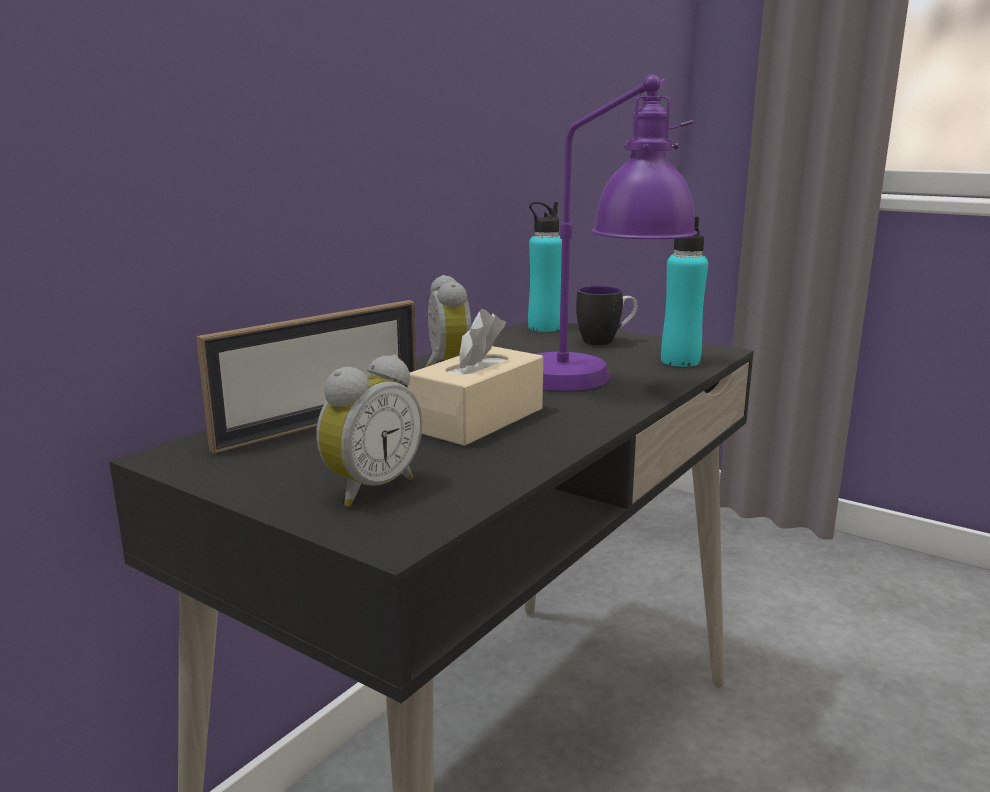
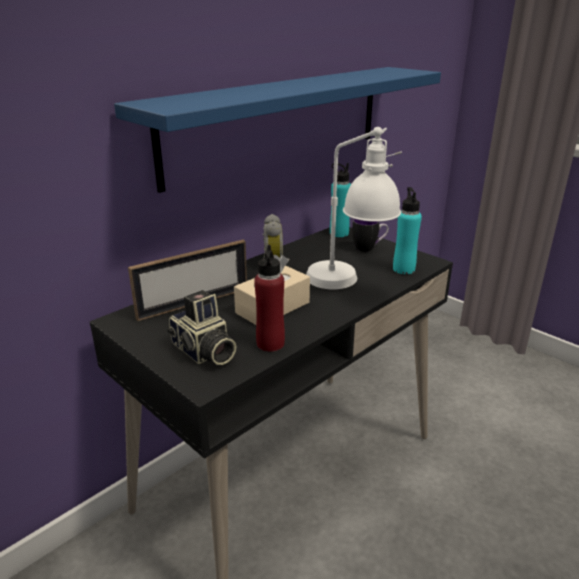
camera: 10 degrees right, 10 degrees up
(369, 488) = (203, 352): alarm clock -> camera
(442, 125) = (279, 122): none -> blue shelf
(499, 467) = (270, 344): none -> red bottle
(599, 384) = (349, 285): purple table lamp -> white table lamp

